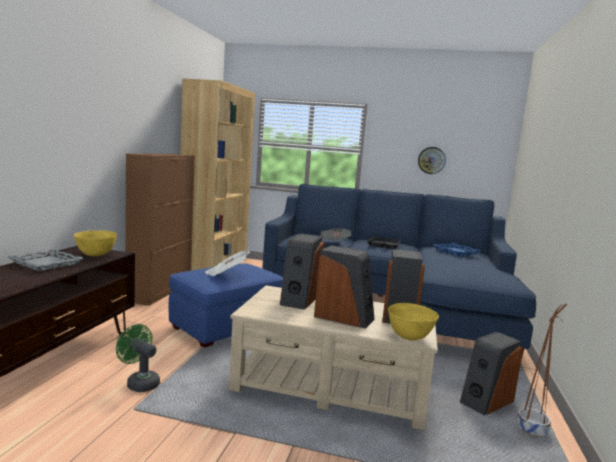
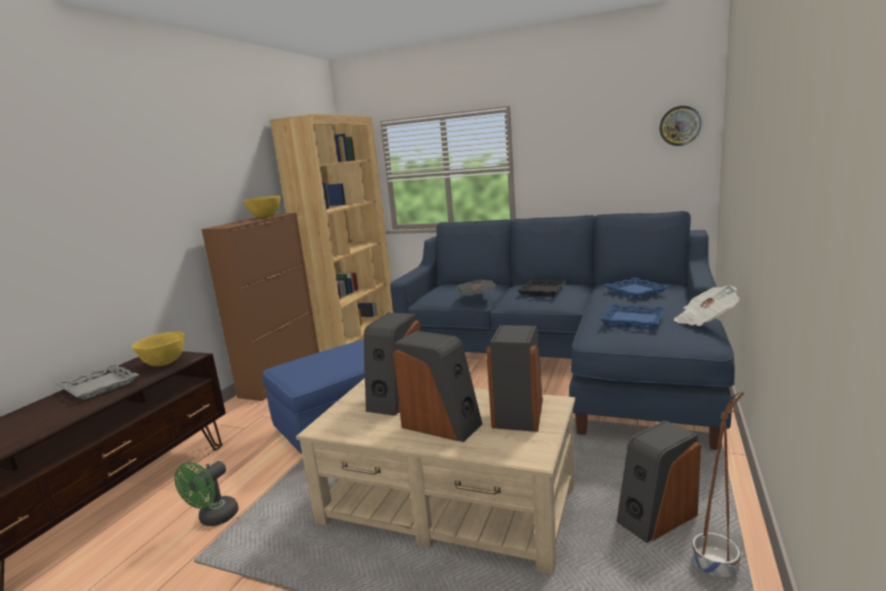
camera: 10 degrees right, 5 degrees up
(139, 383) = (214, 519): green fan -> green fan turned 105 degrees counterclockwise
(226, 274) = (326, 364): newspaper -> newspaper (704, 320)
(409, 337) = (519, 453): yellow bowl -> yellow bowl (265, 217)
(431, 160) = (603, 166): wall clock -> wall clock (680, 126)
(462, 268) = (632, 320): none -> blue tray

